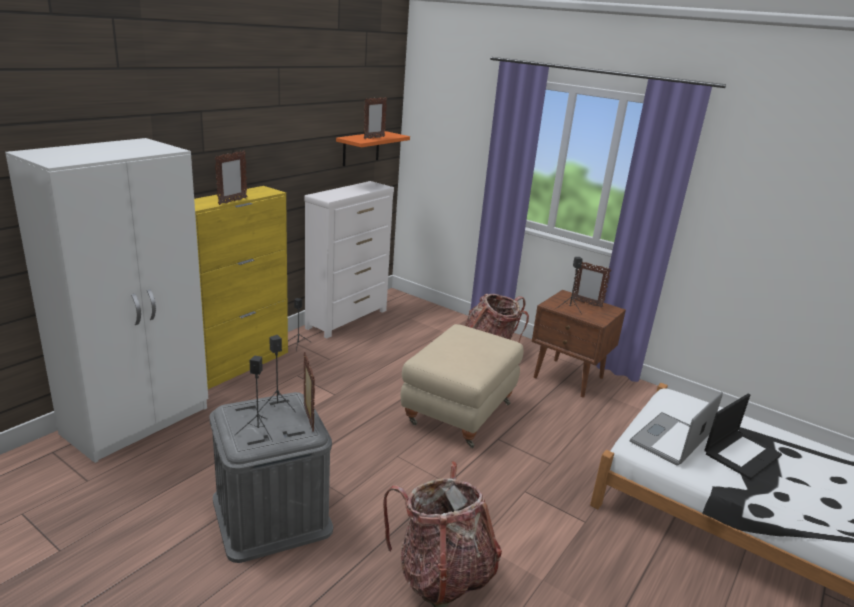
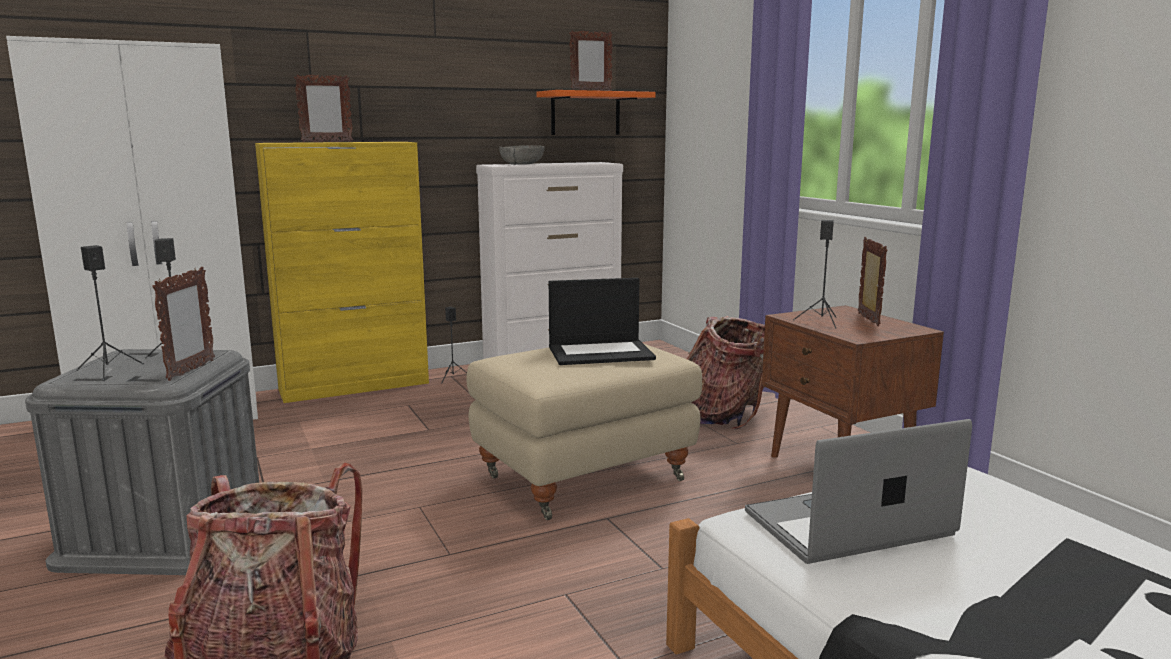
camera: 30 degrees right, 10 degrees down
(335, 193) = (521, 164): none -> grey bowl
(586, 303) = (867, 319): picture frame -> picture frame turned 150 degrees counterclockwise
(741, 453) = (1012, 578): laptop -> laptop (601, 352)

